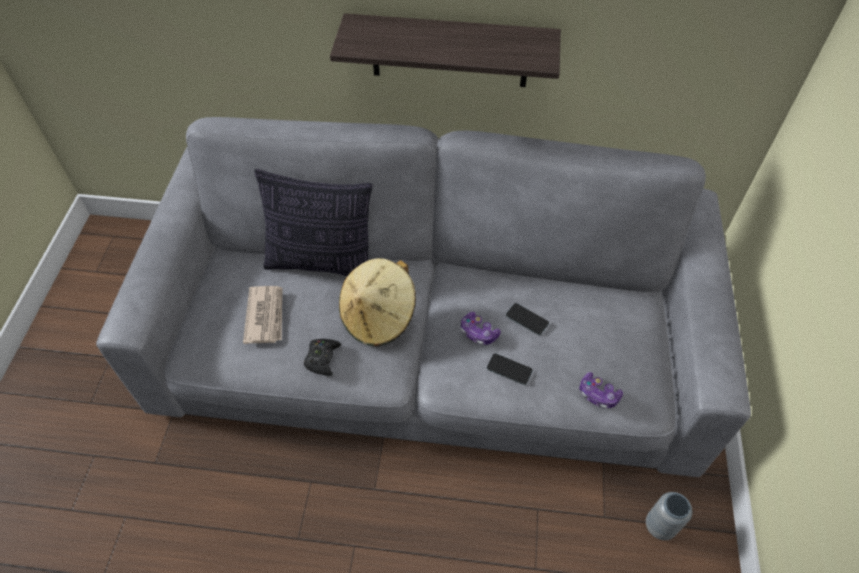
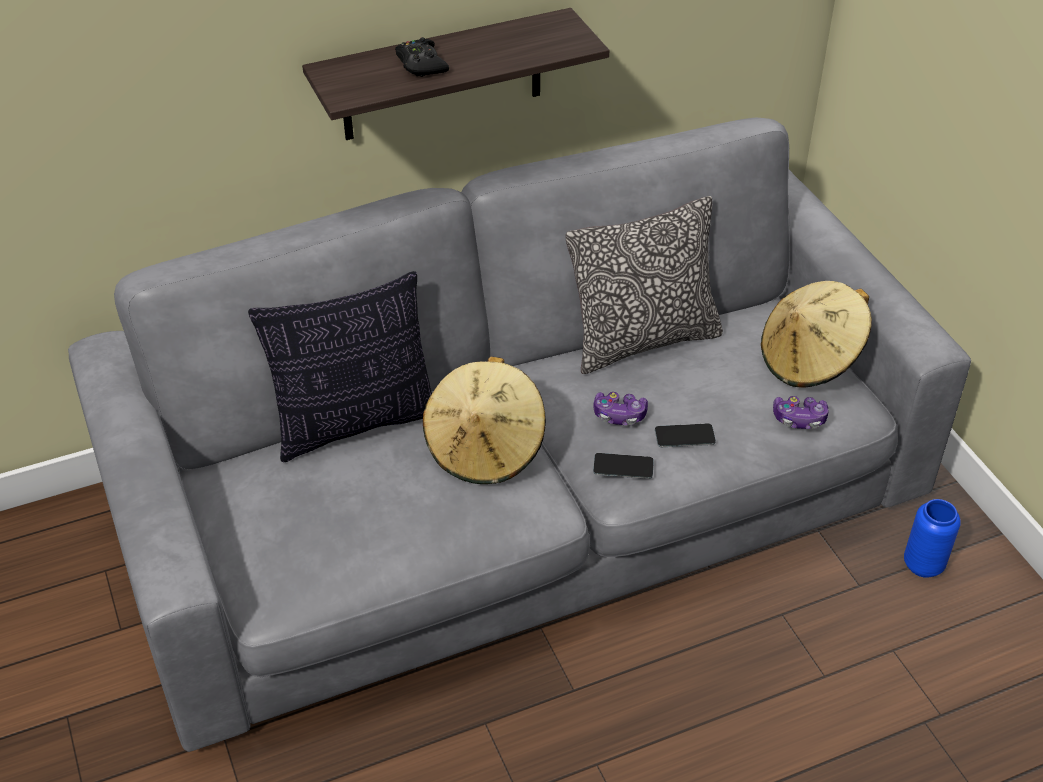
camera: 30 degrees left, 10 degrees down
(265, 315) = (337, 508): newspaper -> none
(322, 359) = (452, 522): black game controller -> black game controller (421, 65)
(527, 319) = (664, 378): phone -> phone (623, 466)
(537, 284) = (643, 340): none -> pillow
(639, 353) = (810, 360): none -> beige hat
(659, 526) = (923, 565): grey vase -> blue vase

